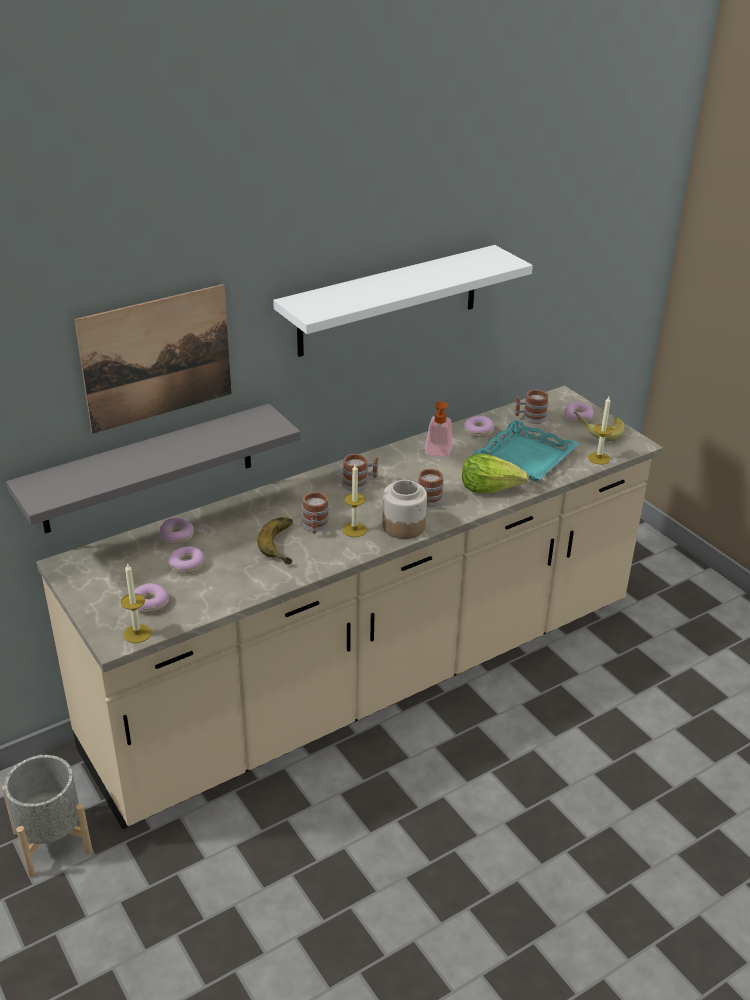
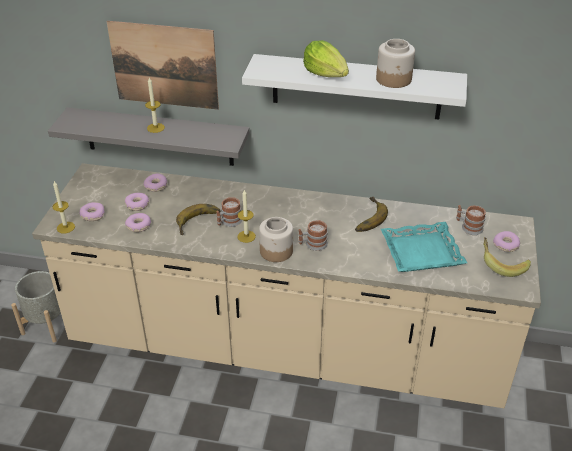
camera: 45 degrees right, 5 degrees up
(360, 483) = (292, 210): mug -> none
(437, 454) = (366, 217): soap dispenser -> banana
(448, 271) = (394, 79): none -> jar
(479, 431) = (417, 217): donut -> donut (139, 226)
(490, 488) = (366, 258): lettuce -> lettuce (326, 74)
(599, 458) = (475, 282): candle -> candle (155, 128)

